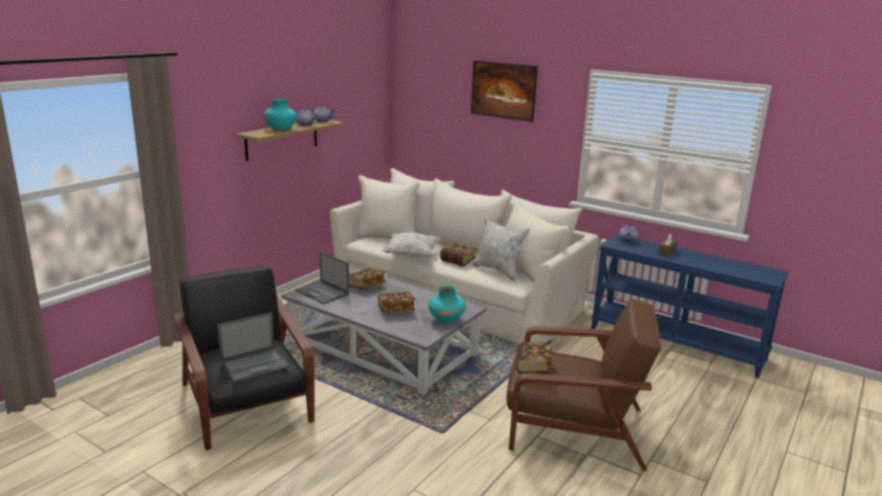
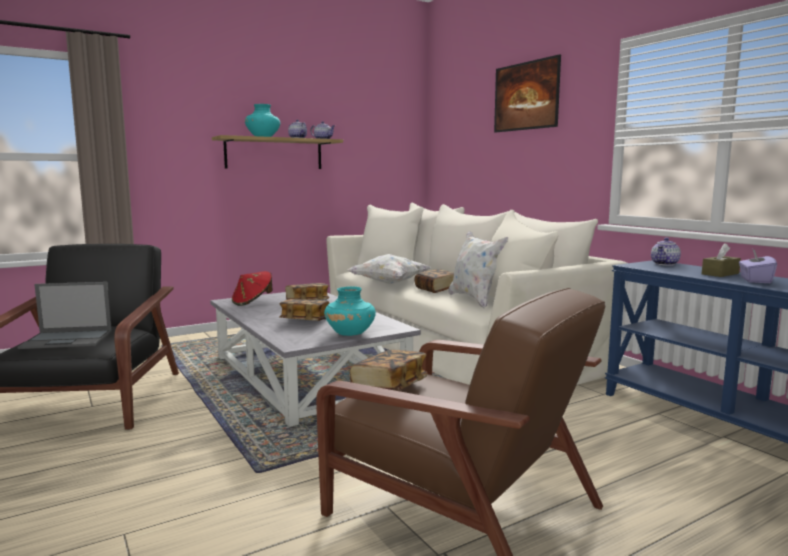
camera: 25 degrees right, 10 degrees down
(323, 293) = (252, 302): laptop -> red hat
(689, 258) = (755, 280): none -> purple tissue box

